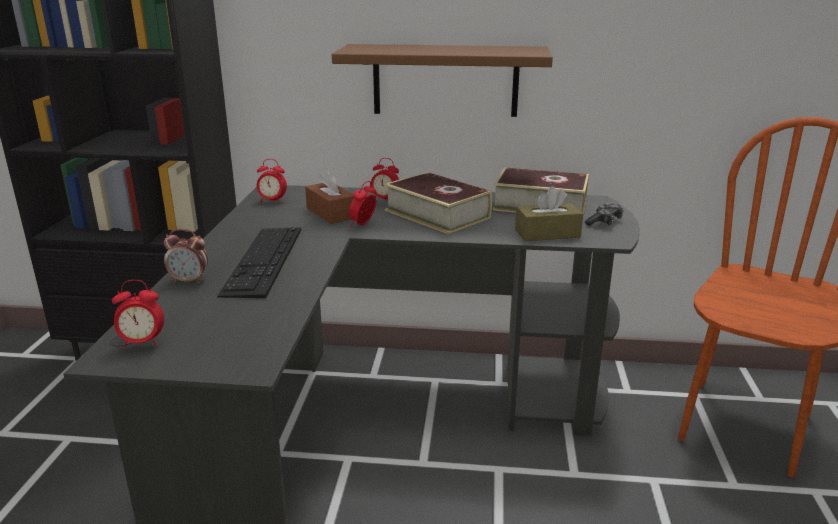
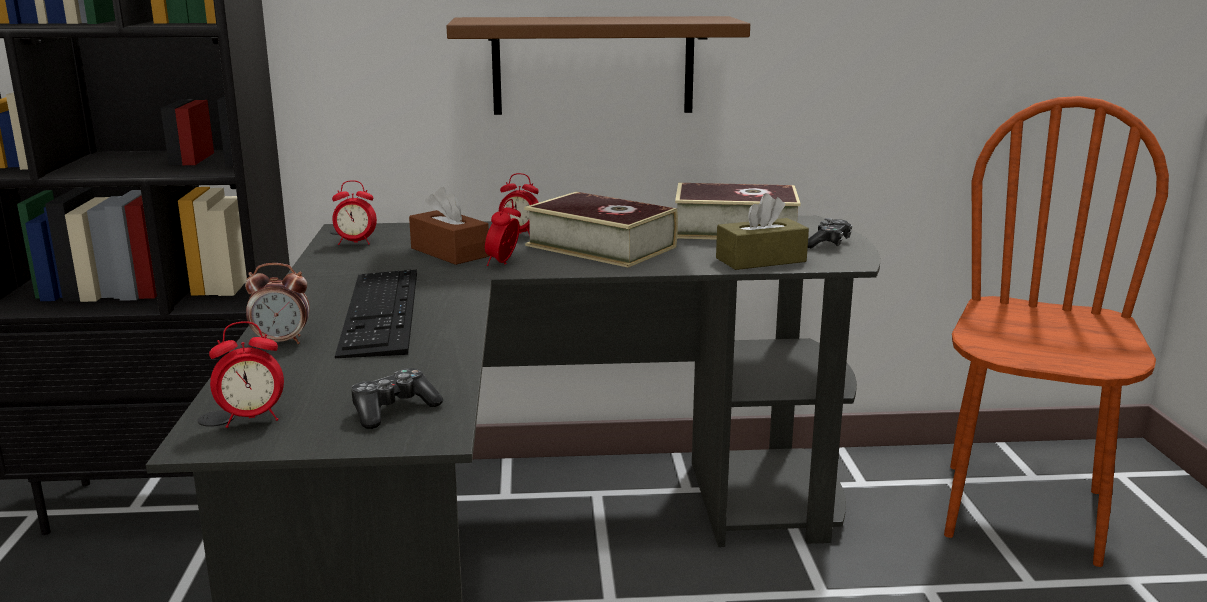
camera: 10 degrees left, 5 degrees down
(236, 344) = (393, 410): none -> game controller

